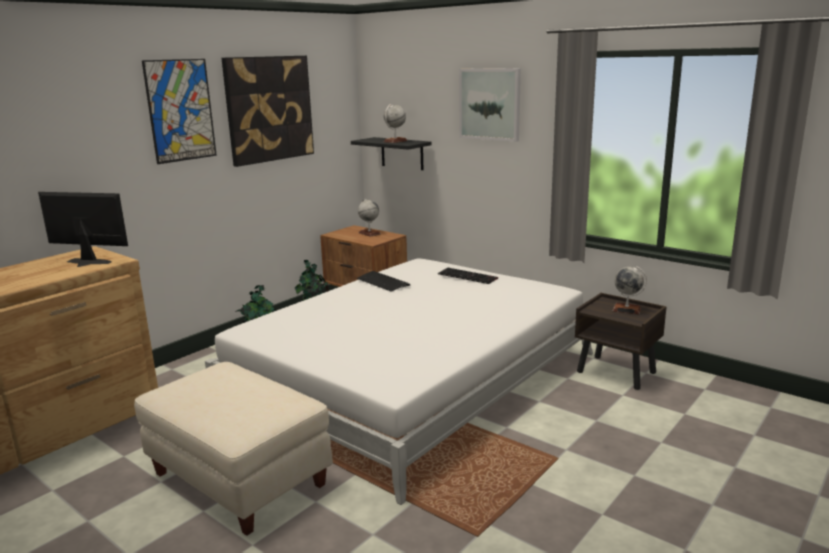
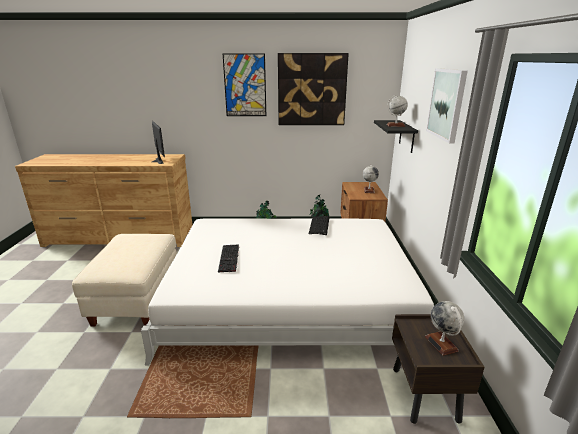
camera: 50 degrees right, 5 degrees up
(468, 276) = (374, 246): keyboard -> keyboard (229, 258)

